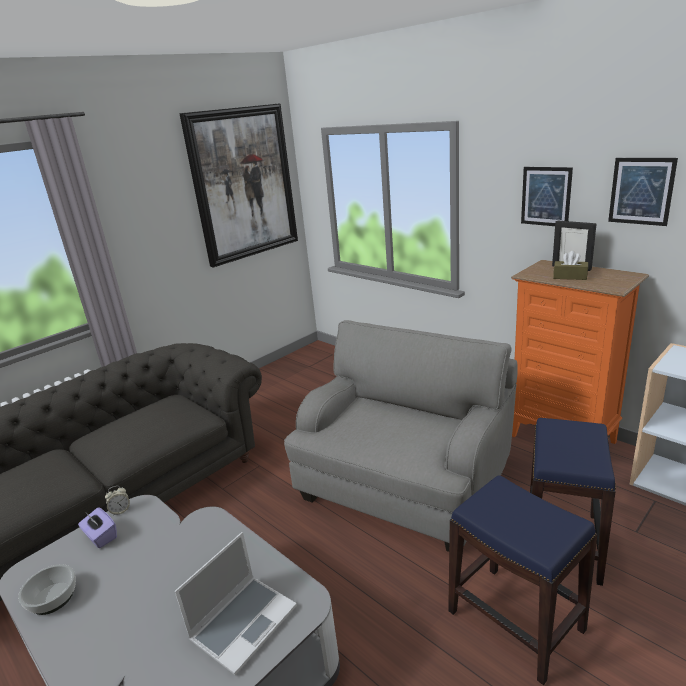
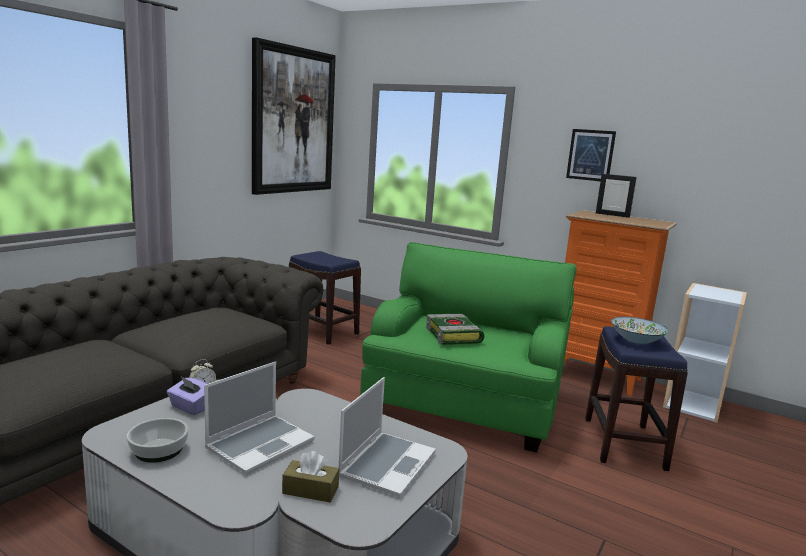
camera: 15 degrees left, 10 degrees down
(140, 590) = (260, 444): none -> laptop
(375, 430) = (454, 336): none -> book
(406, 482) = (465, 402): grey armchair -> green armchair
(514, 621) = (605, 496): stool -> stool (322, 331)
(566, 444) = (636, 341): none -> bowl
(570, 276) = (616, 218): brown tissue box -> brown tissue box (310, 490)
(641, 191) = (672, 153): picture -> none

